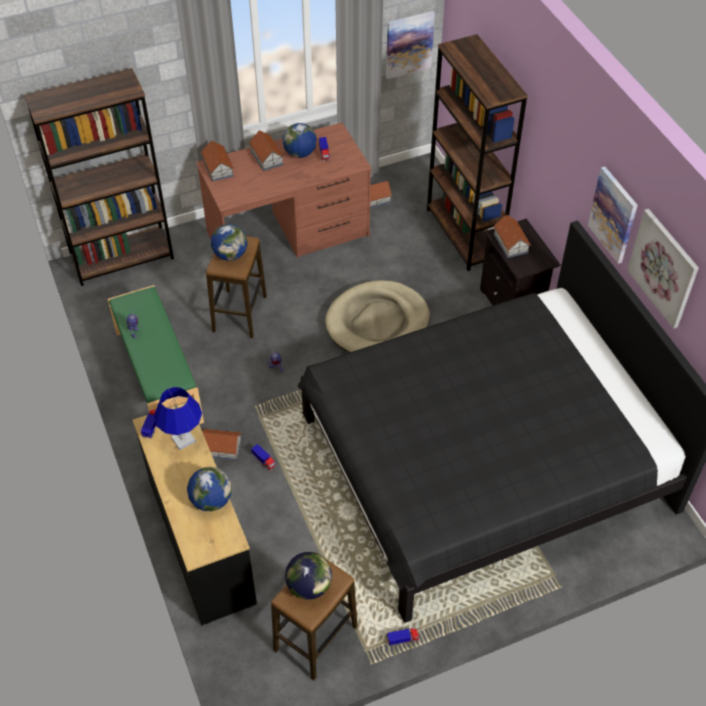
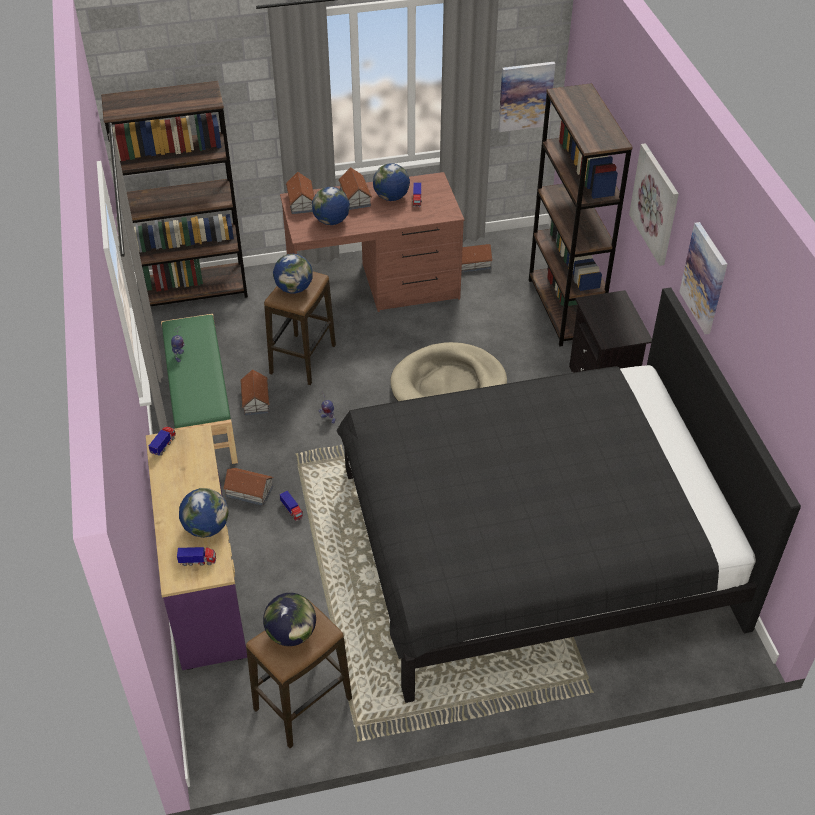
camera: 10 degrees right, 5 degrees down
(183, 440) = (193, 462): blue table lamp -> none
(200, 542) = (203, 583): black dresser -> purple dresser
(251, 184) = (331, 221): none -> globe
(403, 640) = (399, 721): toy truck -> toy truck (198, 561)
(510, 243) = (602, 312): toy house -> toy house (256, 400)
(664, 268) = (748, 336): picture -> picture (656, 204)

